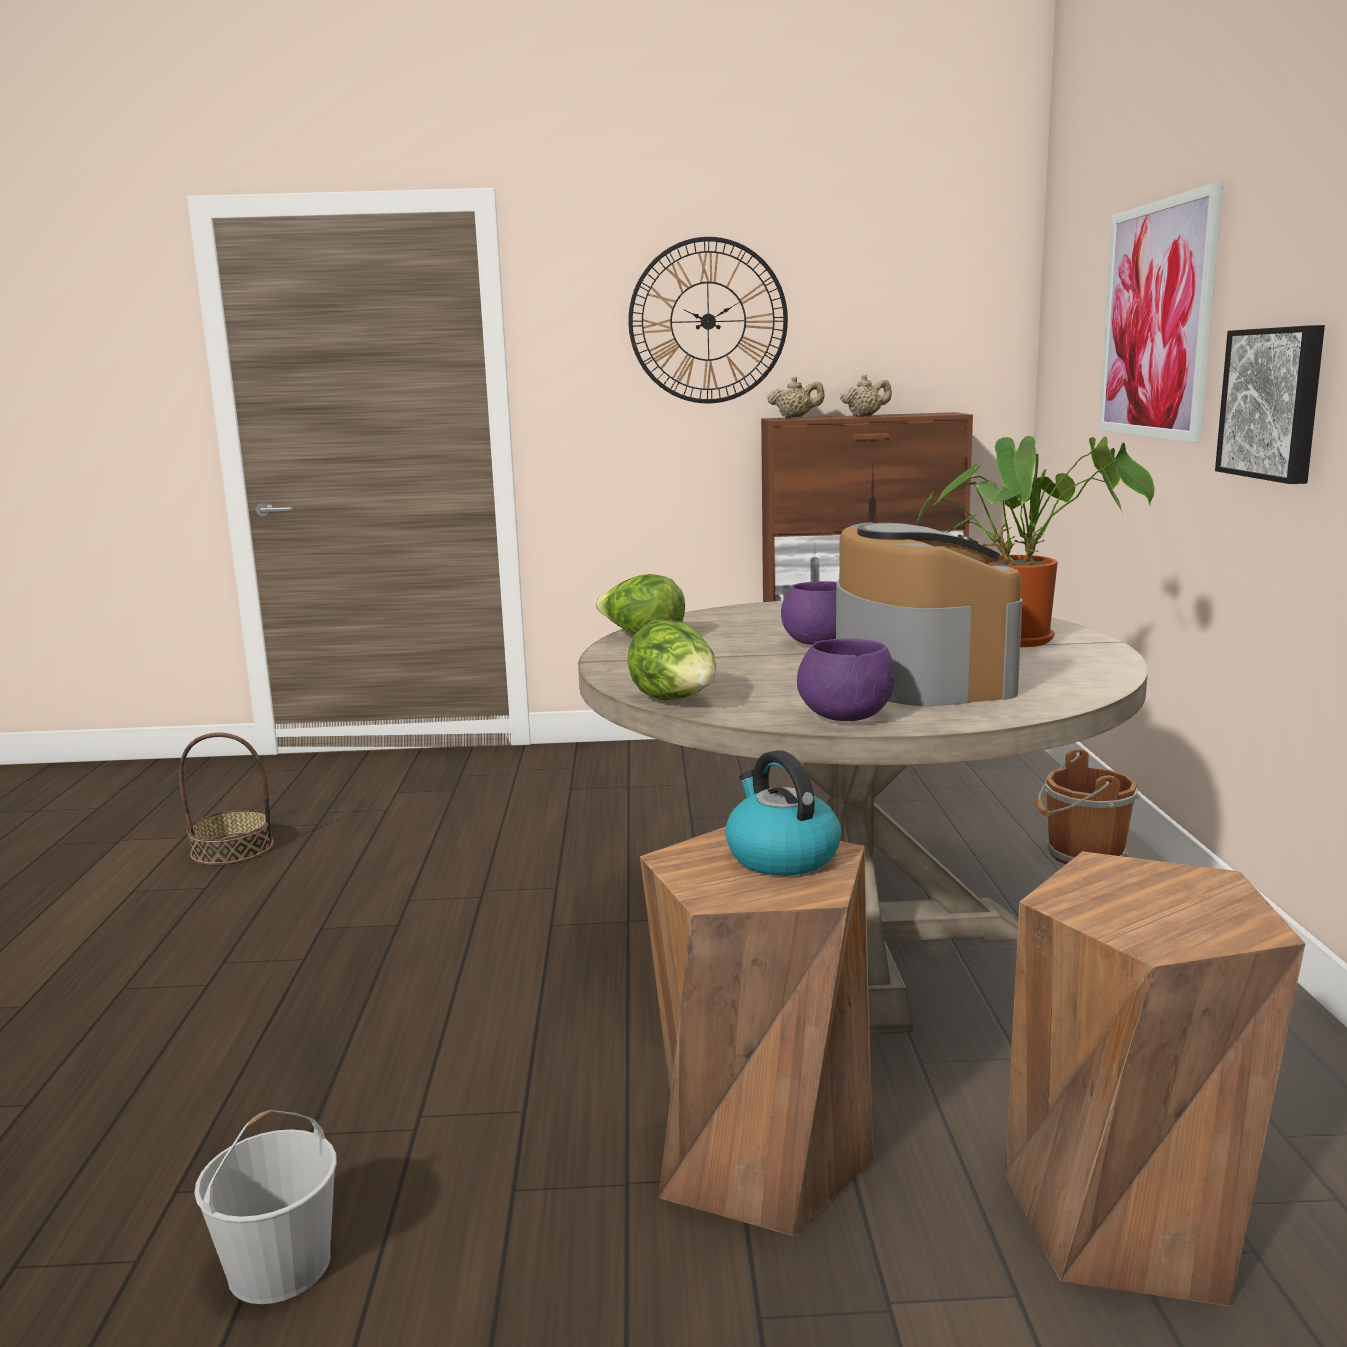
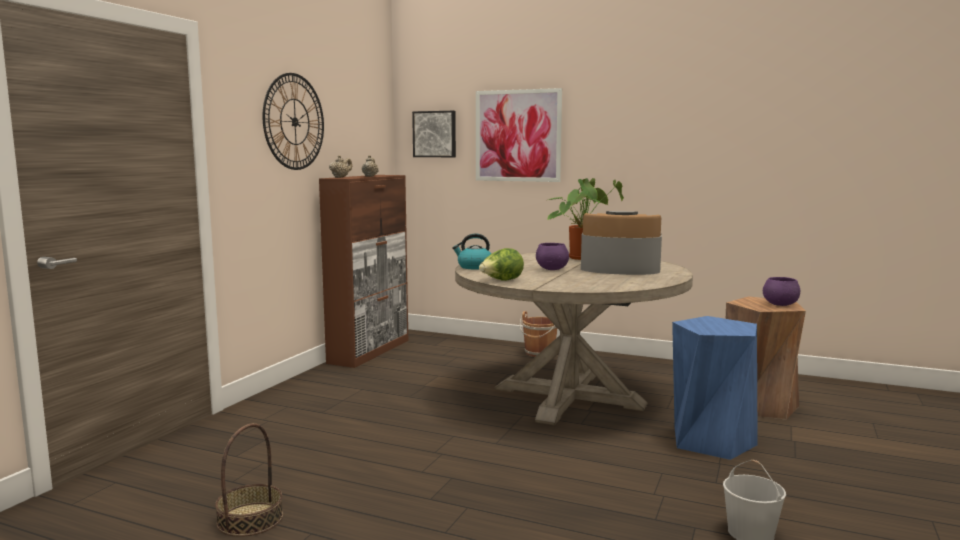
camera: 65 degrees left, 5 degrees down
(676, 701) = (621, 288): lettuce -> none
(758, 1155) = (711, 441): brown stool -> blue stool
(780, 856) = (711, 322): kettle -> kettle (474, 267)
(845, 717) = (664, 279): purple bowl -> purple bowl (780, 304)
(1274, 403) = (608, 166): picture -> picture (435, 134)

